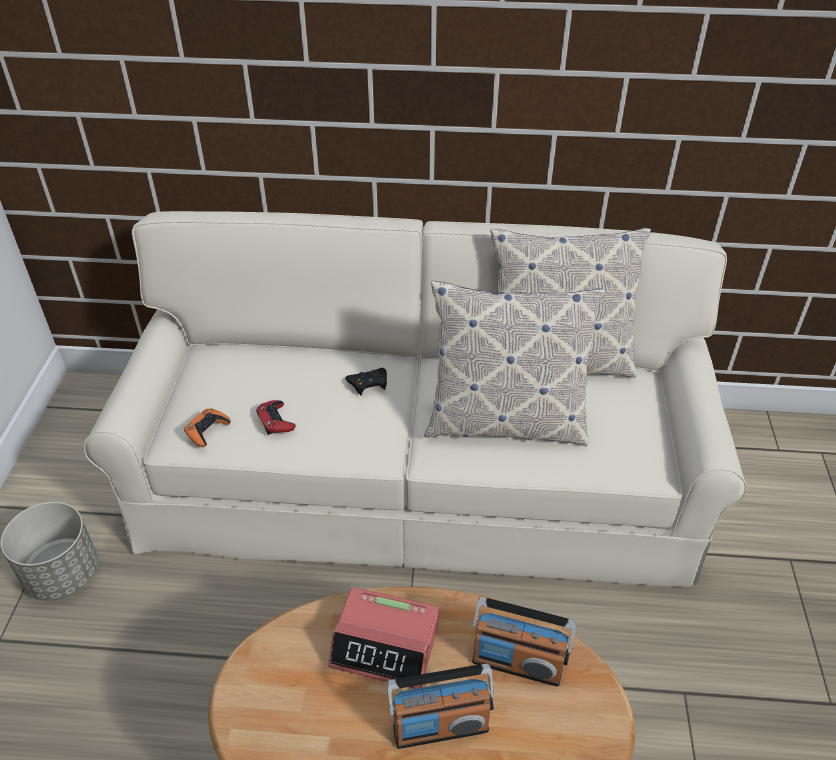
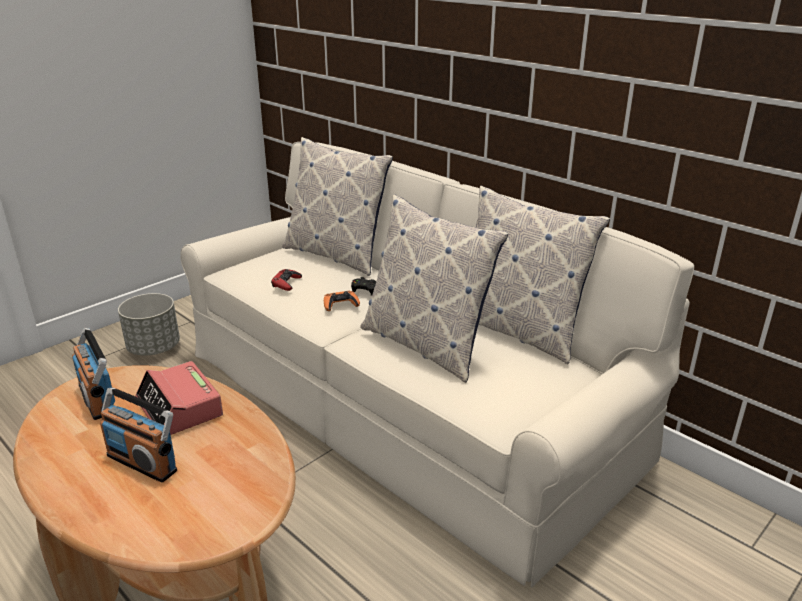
camera: 40 degrees right, 15 degrees down
(207, 430) = (246, 273): orange game controller -> orange game controller (340, 304)
(274, 351) = (336, 255): none -> pillow
(517, 663) = (233, 462): radio -> radio (97, 399)

